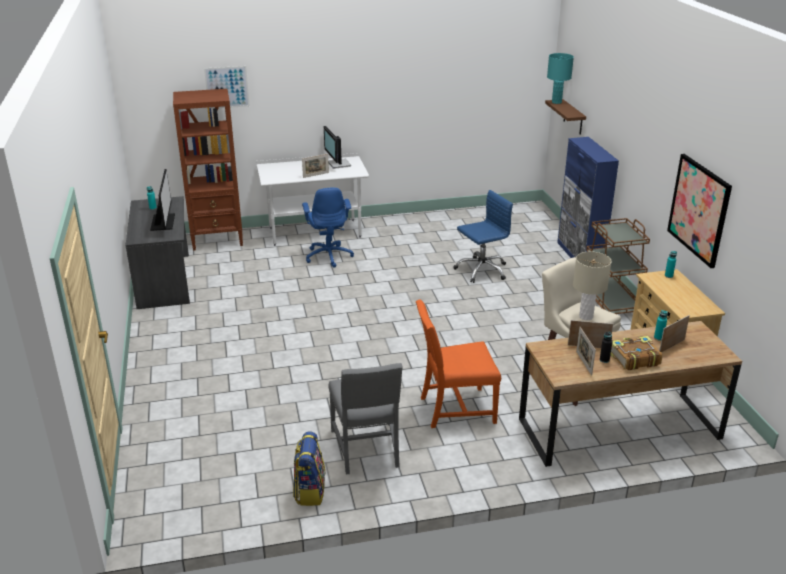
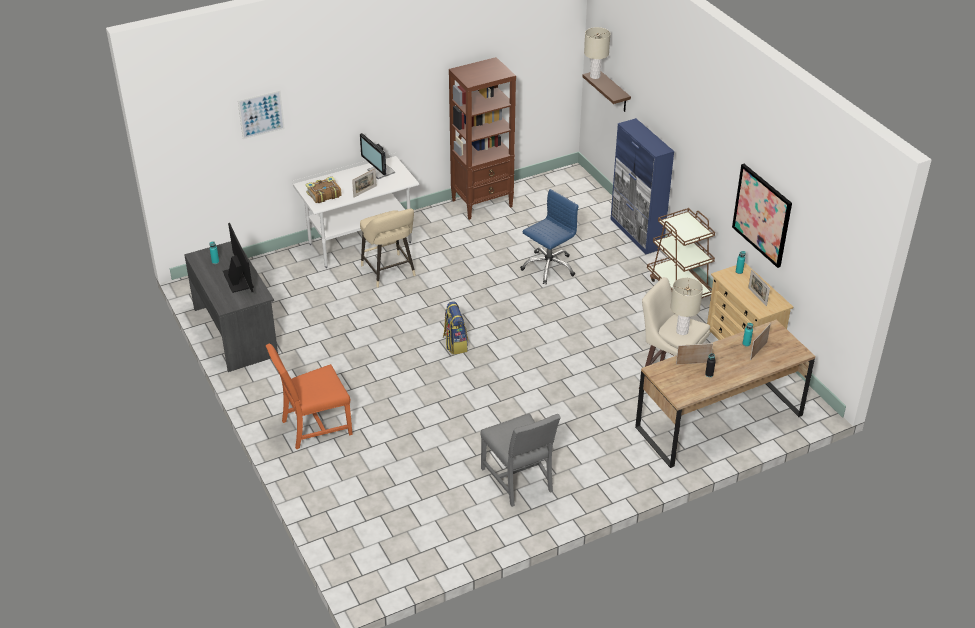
camera: 15 degrees left, 10 degrees up
(218, 240) = (261, 269): brown bookcase -> brown bookcase (482, 203)
(309, 491) = (488, 527): backpack -> backpack (455, 344)
(329, 256) = (389, 272): blue office chair -> beige stool
(454, 409) = (578, 428): orange chair -> orange chair (314, 427)
(556, 102) = (595, 76): turquoise table lamp -> beige table lamp
(584, 363) = (694, 380): picture frame -> picture frame (757, 297)
(633, 359) = (731, 369): book -> book (323, 194)

